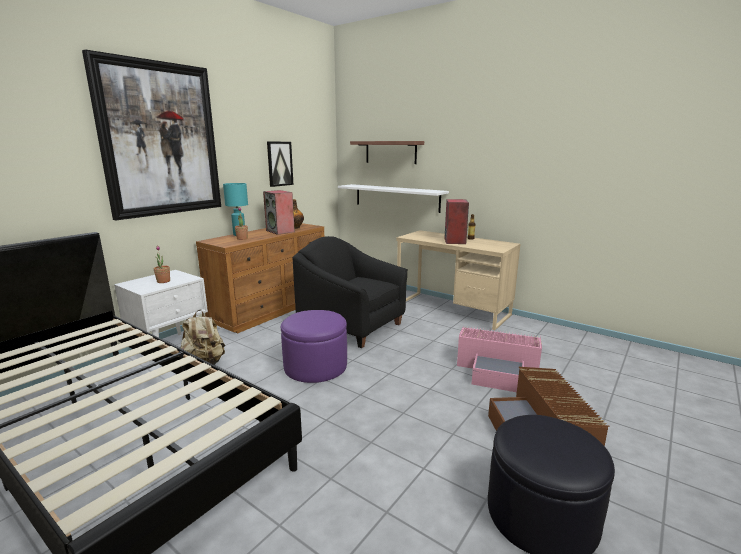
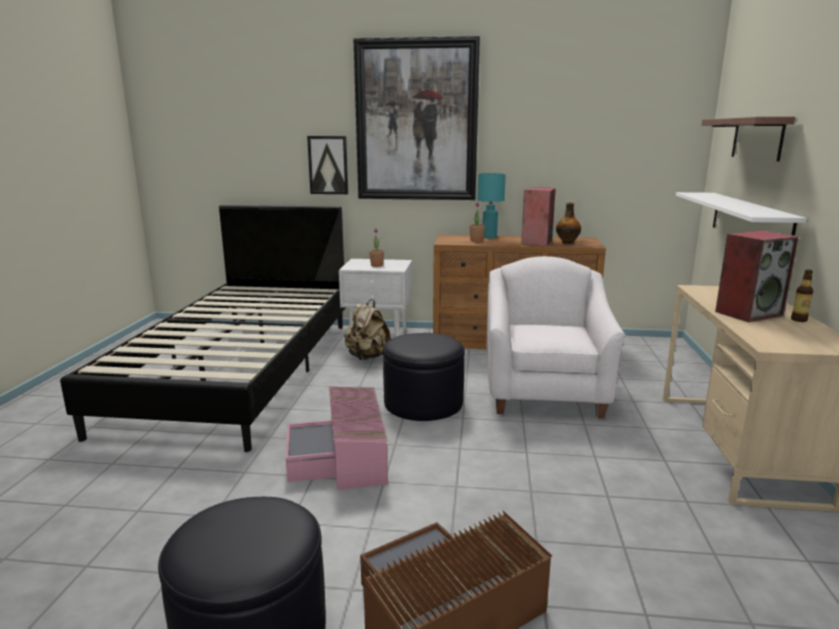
camera: 60 degrees right, 0 degrees up
(279, 163) = (581, 152): picture -> picture (328, 165)
(315, 366) = (423, 403): purple ottoman -> black ottoman
(352, 326) = (544, 392): black armchair -> white armchair
(498, 369) = (583, 535): pink storage box -> pink storage box (343, 457)

